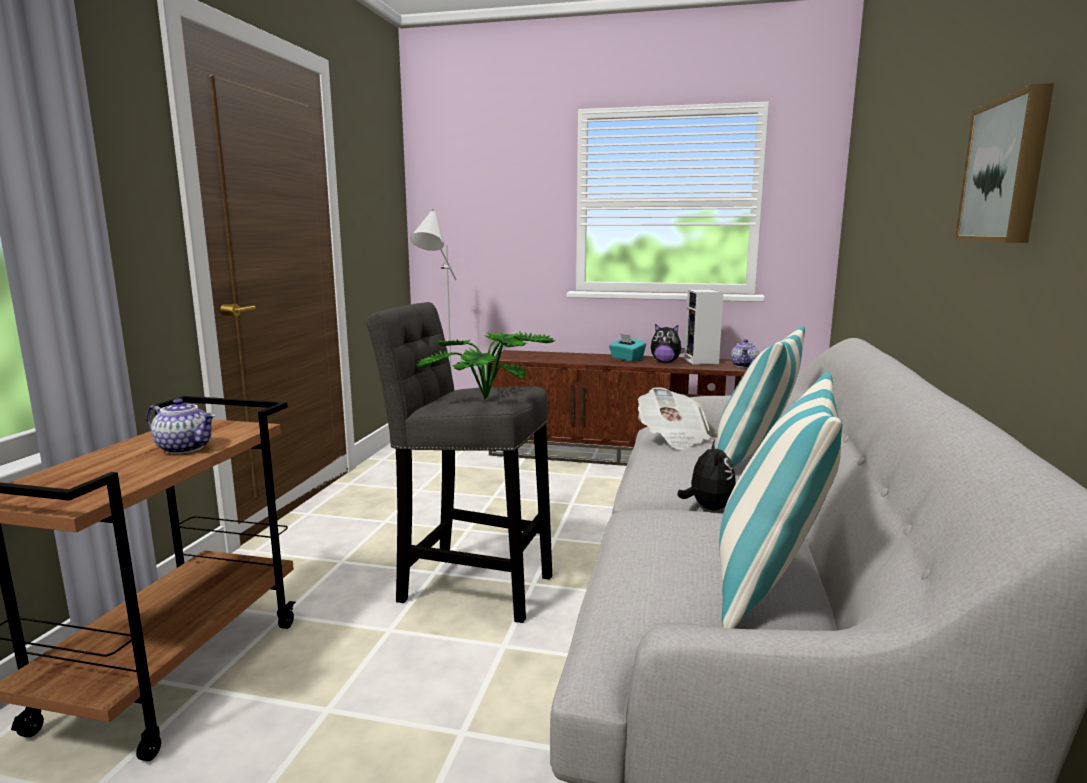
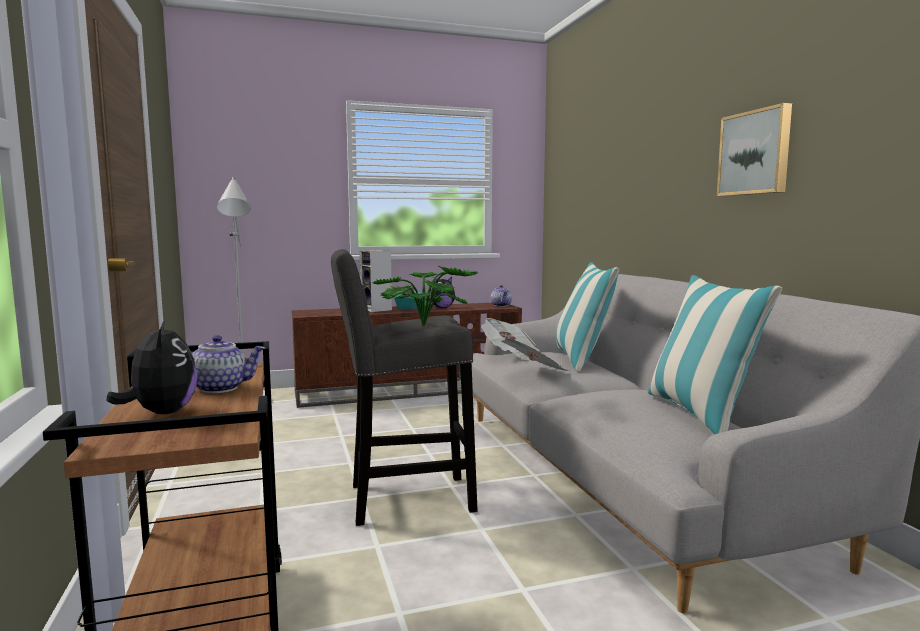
camera: 30 degrees left, 5 degrees down
(657, 470) = (535, 373): none -> newspaper
(702, 361) = (468, 305): speaker -> speaker (377, 309)
(708, 507) = (592, 390): plush toy -> plush toy (161, 413)

